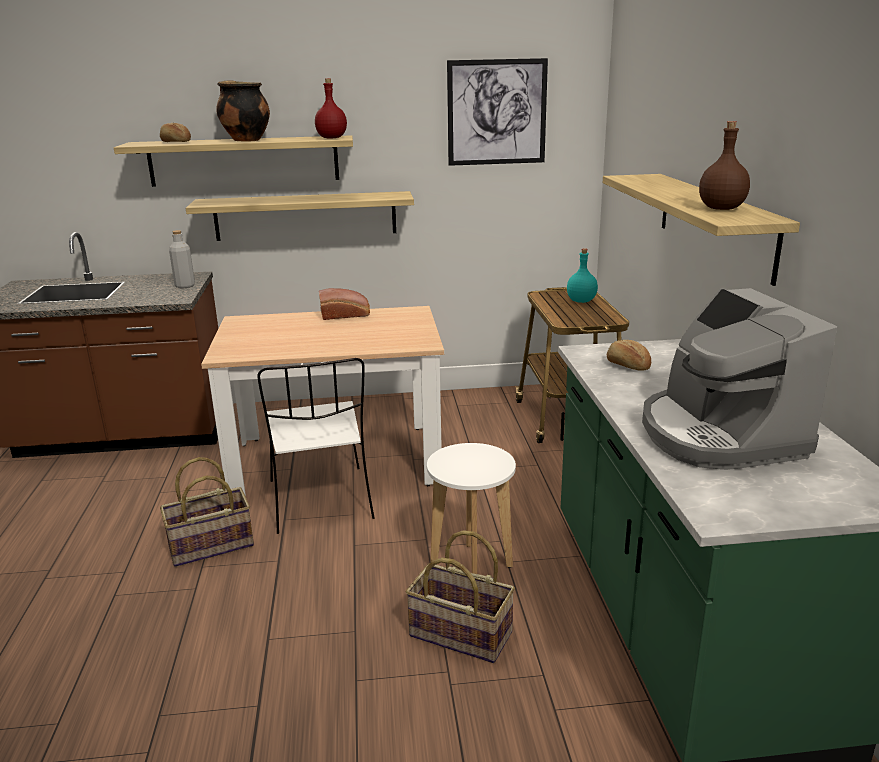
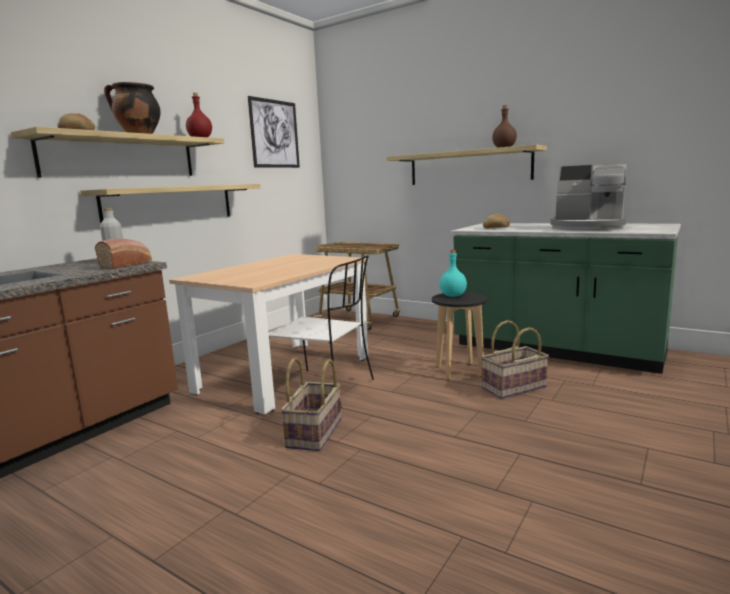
camera: 50 degrees left, 10 degrees down
(346, 315) = (259, 263): bread -> bread (127, 264)
(471, 567) = (459, 371): white stool -> black stool
(581, 301) = (351, 244): turquoise bottle -> turquoise bottle (453, 295)

